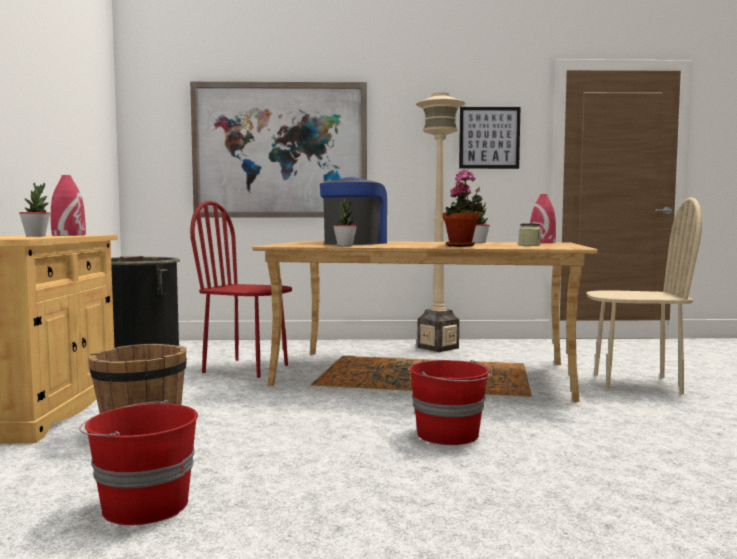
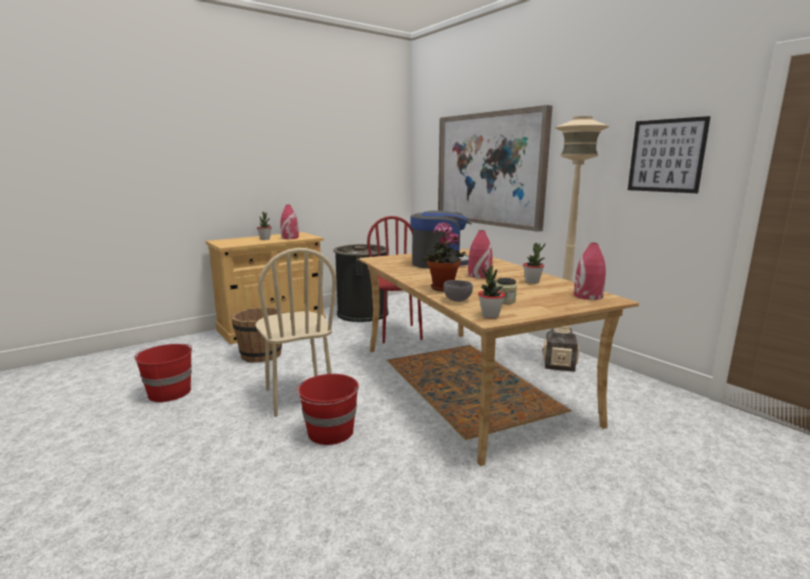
camera: 55 degrees right, 10 degrees up
(345, 245) = (392, 269): potted plant -> potted plant (490, 315)
(430, 243) = (479, 275): none -> red vase
(508, 246) = (457, 300): none -> grey bowl
(636, 384) = (599, 487): beige chair -> beige chair (298, 396)

